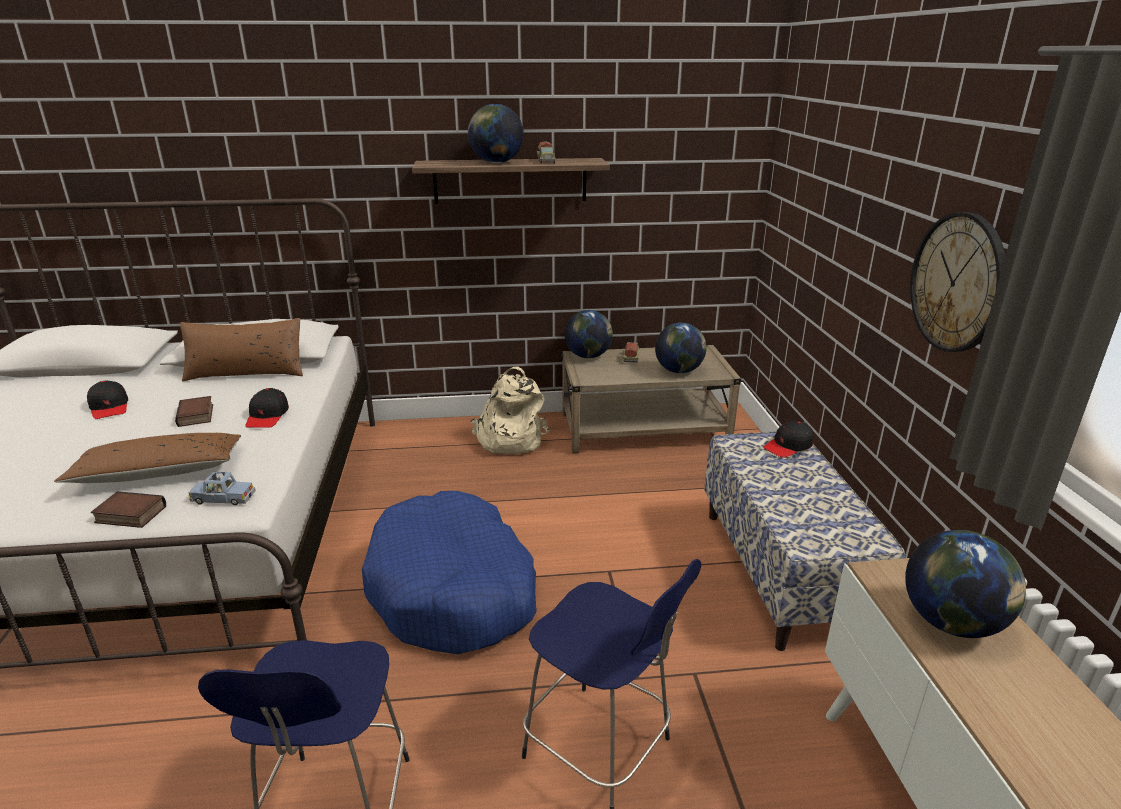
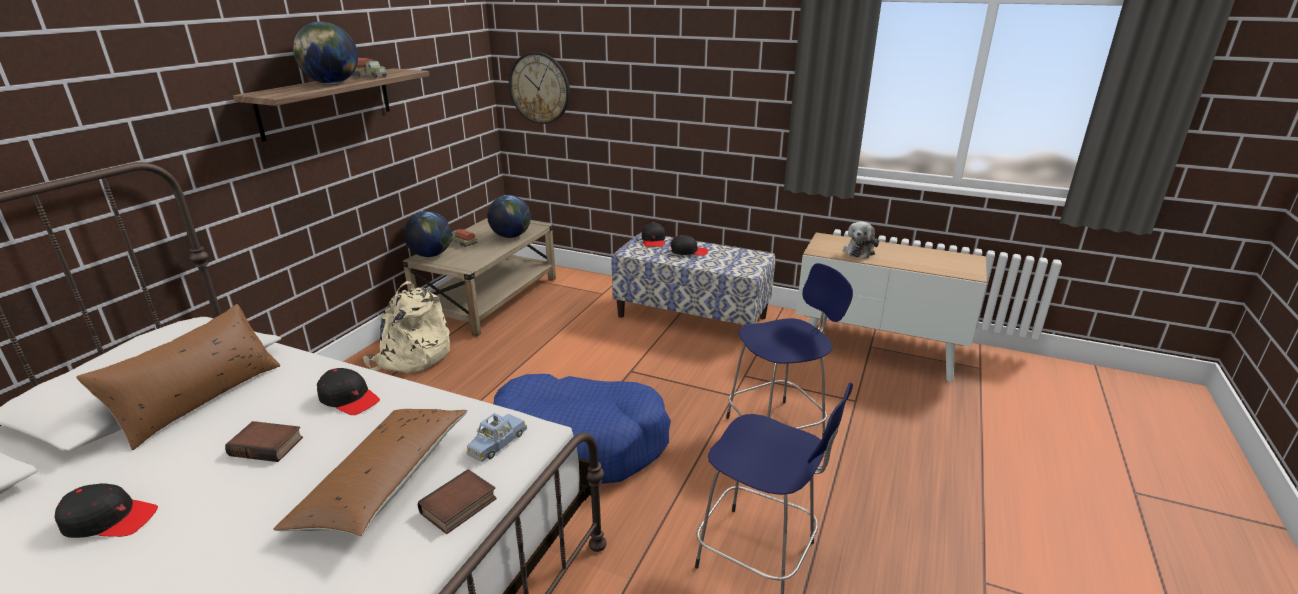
camera: 60 degrees left, 0 degrees up
(796, 480) = (688, 251): none -> black cap
(951, 622) = (860, 251): globe -> plush toy
(958, 283) = (743, 98): wall clock -> wall clock (539, 88)

